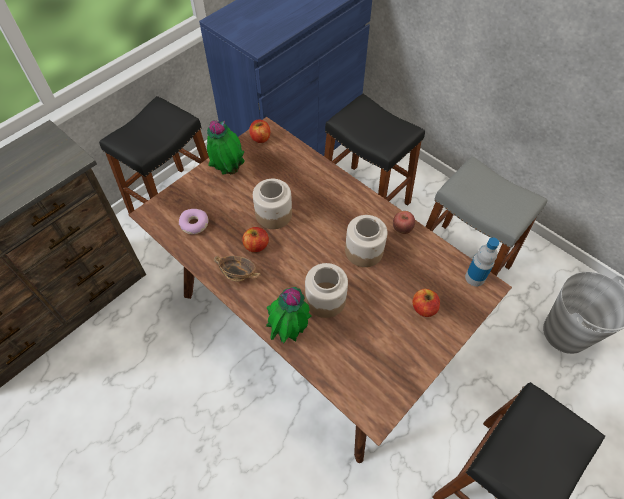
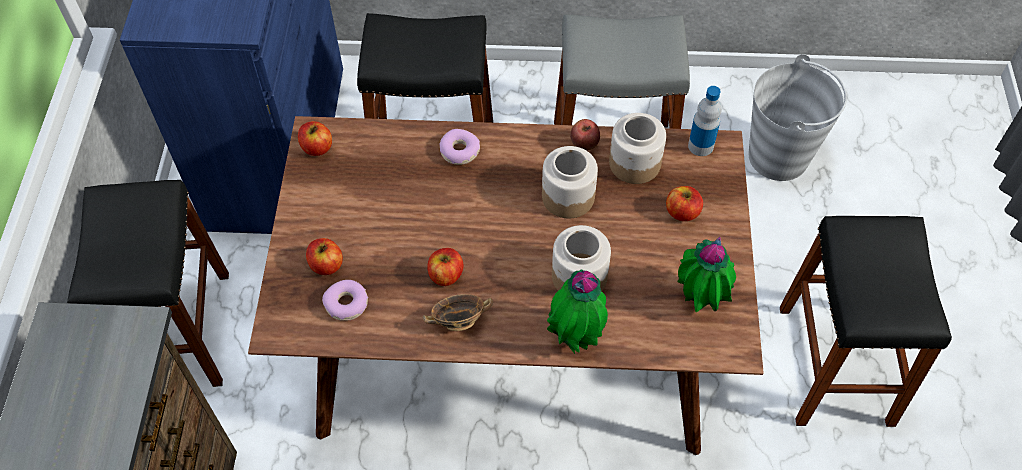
camera: 40 degrees left, 0 degrees up
(205, 198) = (326, 265): none -> apple
(228, 170) = (319, 213): potted plant -> potted plant (699, 300)
(273, 214) = (428, 227): jar -> jar (634, 164)
(329, 186) = (459, 151): none -> donut

